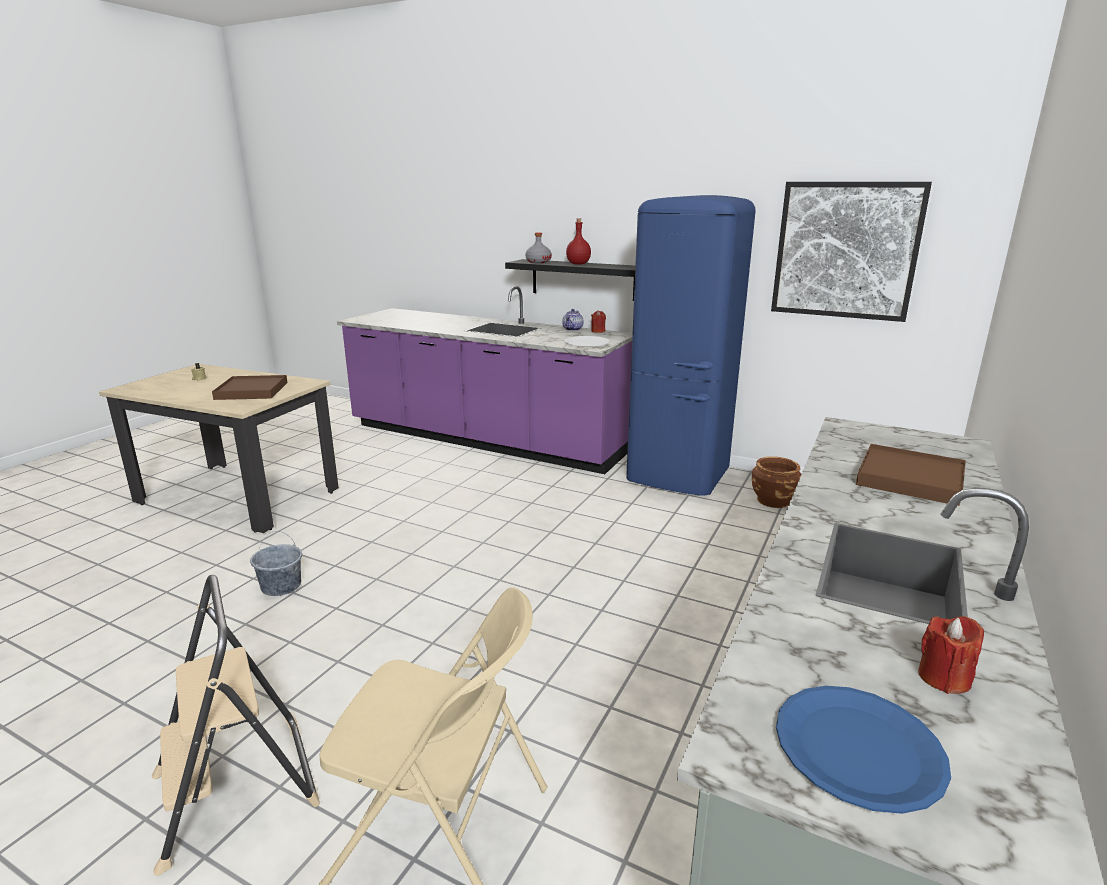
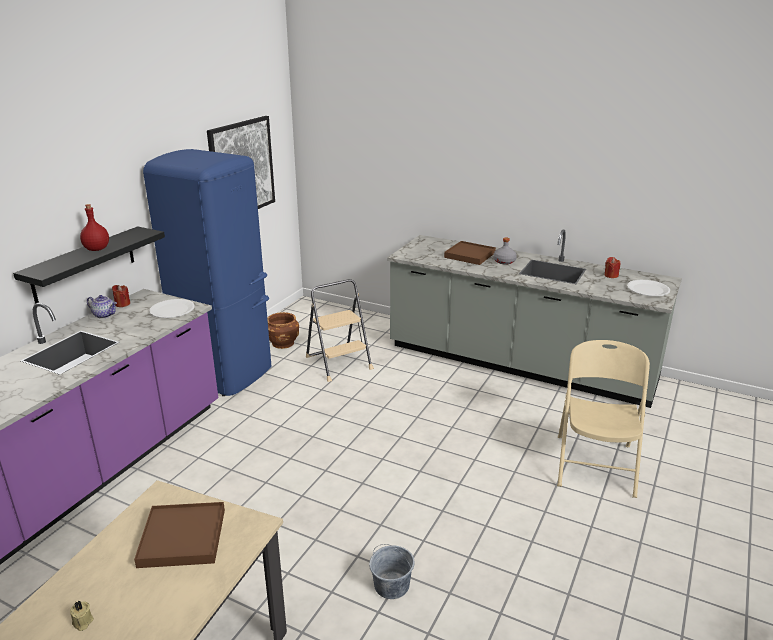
camera: 90 degrees left, 5 degrees up
(243, 786) = (597, 541): beige step ladder -> beige step ladder (338, 361)
(538, 262) = (59, 265): grey bottle -> grey bottle (504, 261)
(858, 749) = (648, 289): blue plate -> white plate

